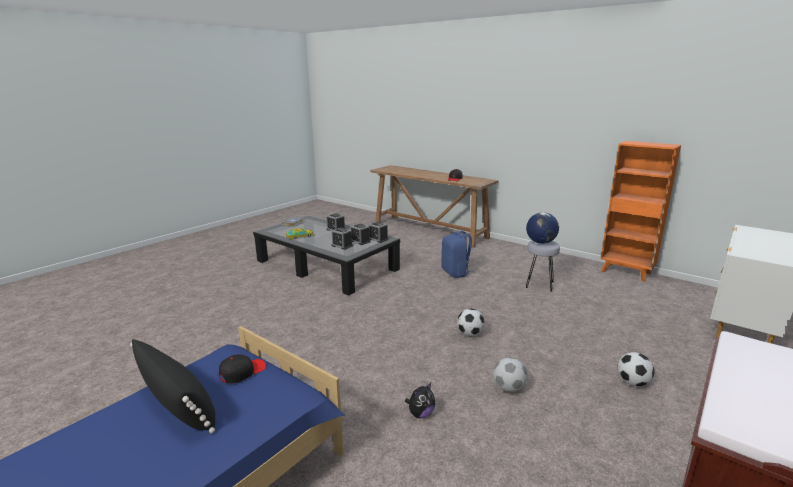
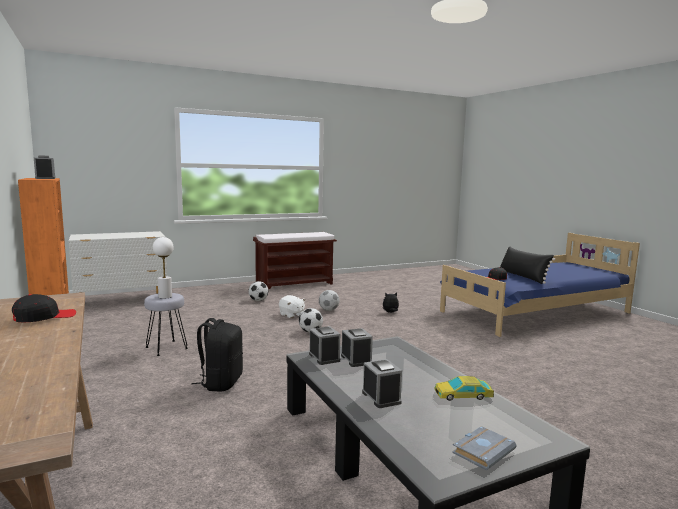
camera: 155 degrees left, 10 degrees down
(342, 246) = (391, 357): alarm clock -> alarm clock (45, 178)
(456, 273) = (221, 383): blue backpack -> black backpack
(532, 359) = (291, 315): none -> white plush toy
(541, 242) = (165, 296): globe -> white table lamp

